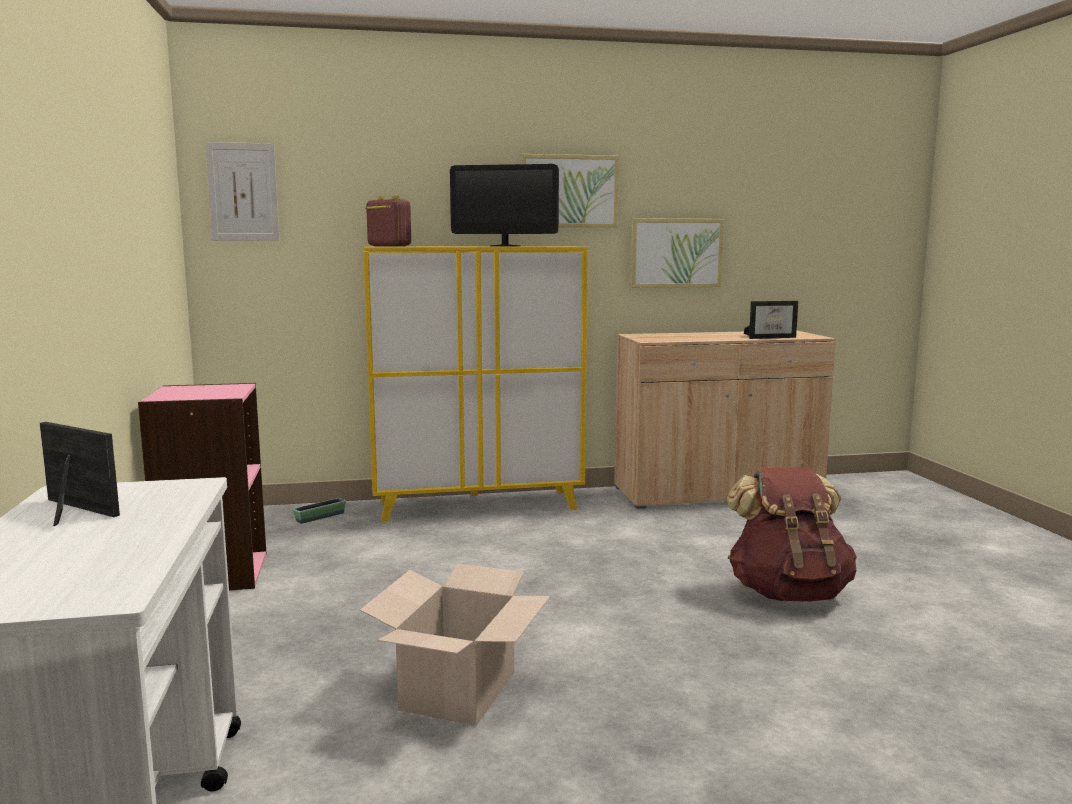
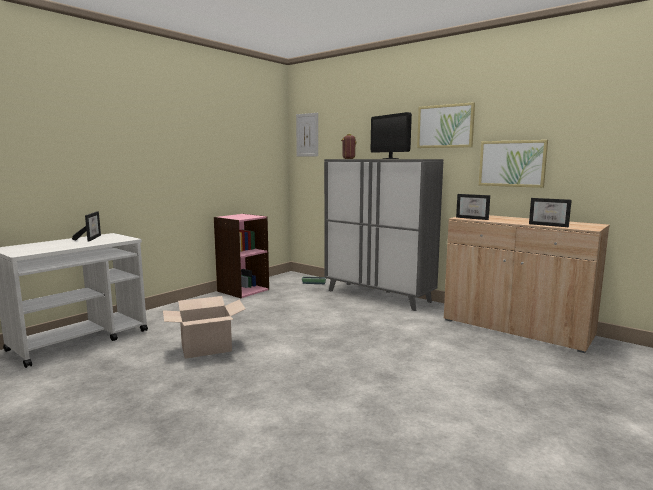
camera: 50 degrees right, 0 degrees up
(478, 505) = (378, 296): yellow cabinet -> grey cabinet
(665, 339) = (473, 218): none -> picture frame
(788, 593) = (405, 379): brown backpack -> none

